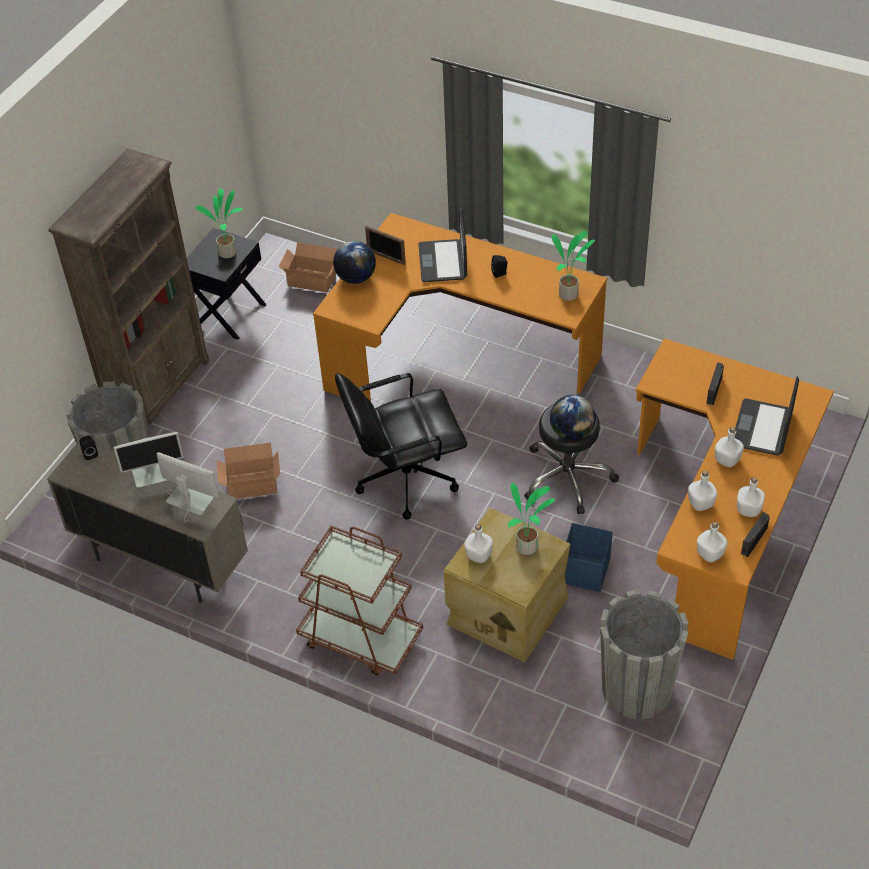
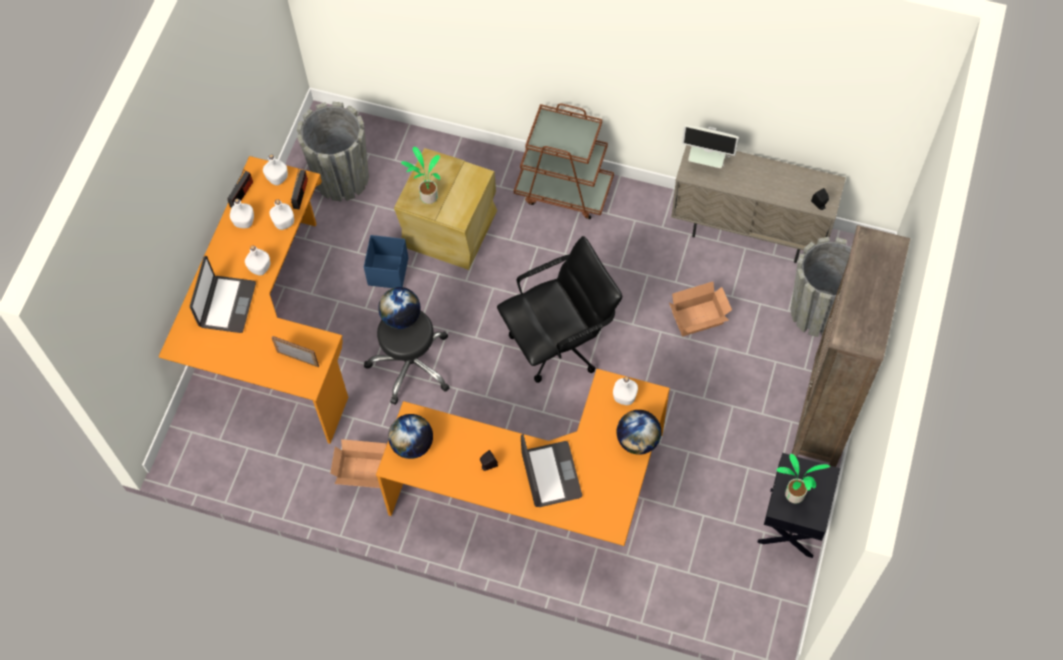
camera: 170 degrees right, 15 degrees up
(157, 483) = (748, 184): monitor -> none
(311, 278) = (719, 588): cardboard box -> cardboard box (365, 474)
(386, 257) = (613, 473): picture frame -> picture frame (298, 358)
(478, 555) = (468, 185): white bottle -> white bottle (625, 397)
(570, 295) = (412, 445): potted plant -> globe
(714, 390) = (269, 342): radio -> radio (300, 194)

